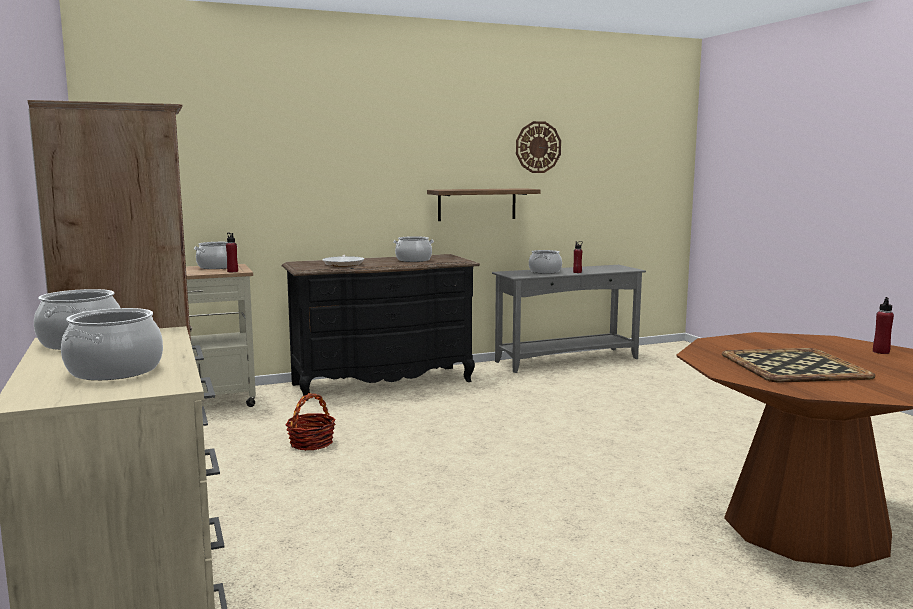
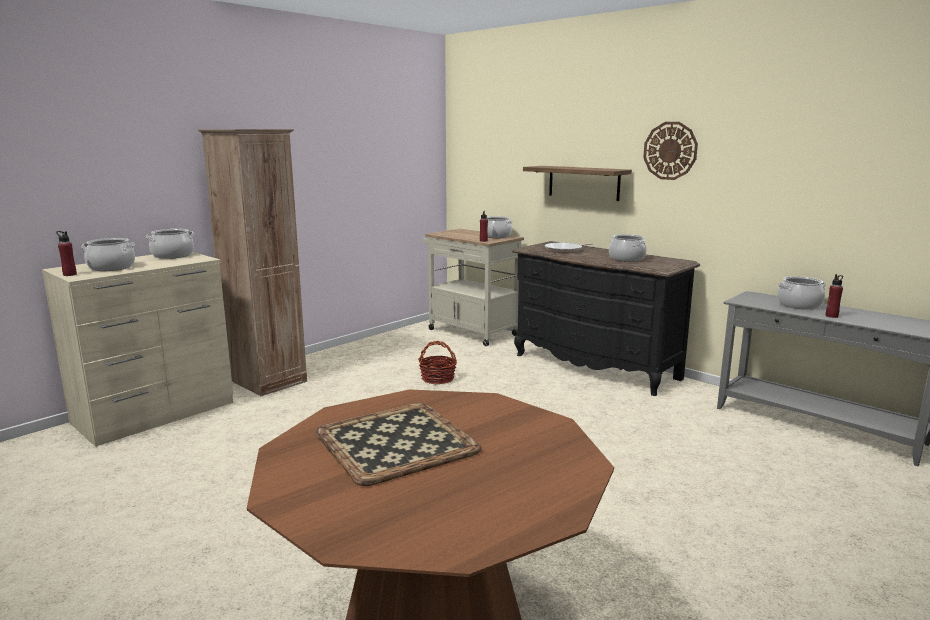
camera: 65 degrees right, 5 degrees up
(477, 204) = (739, 210): shelf -> shelf (583, 182)
(538, 147) = (835, 144): wall clock -> wall clock (670, 150)
(881, 352) = (529, 497): red bottle -> red bottle (70, 274)

